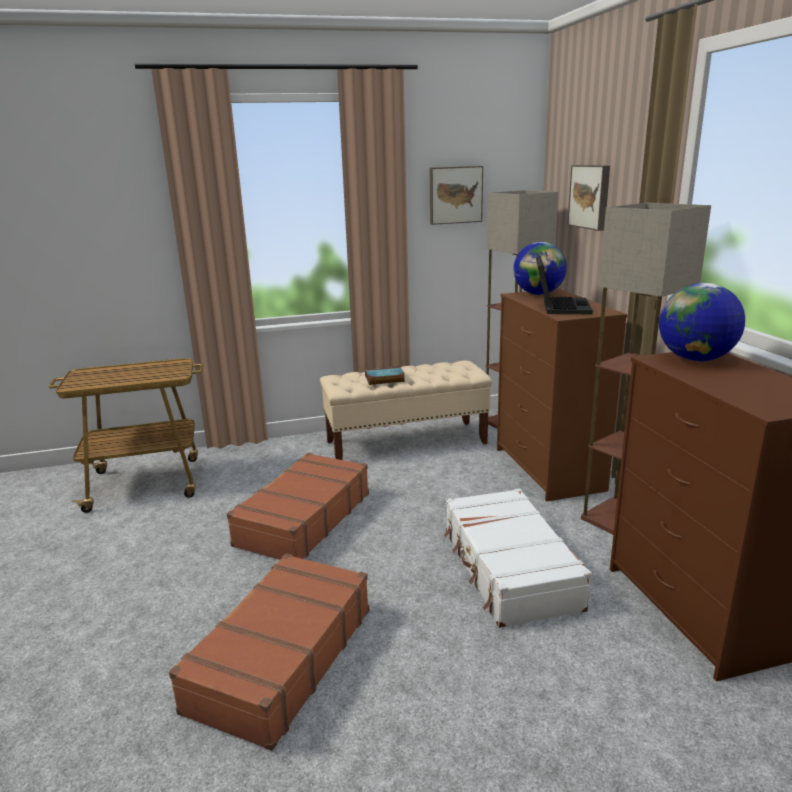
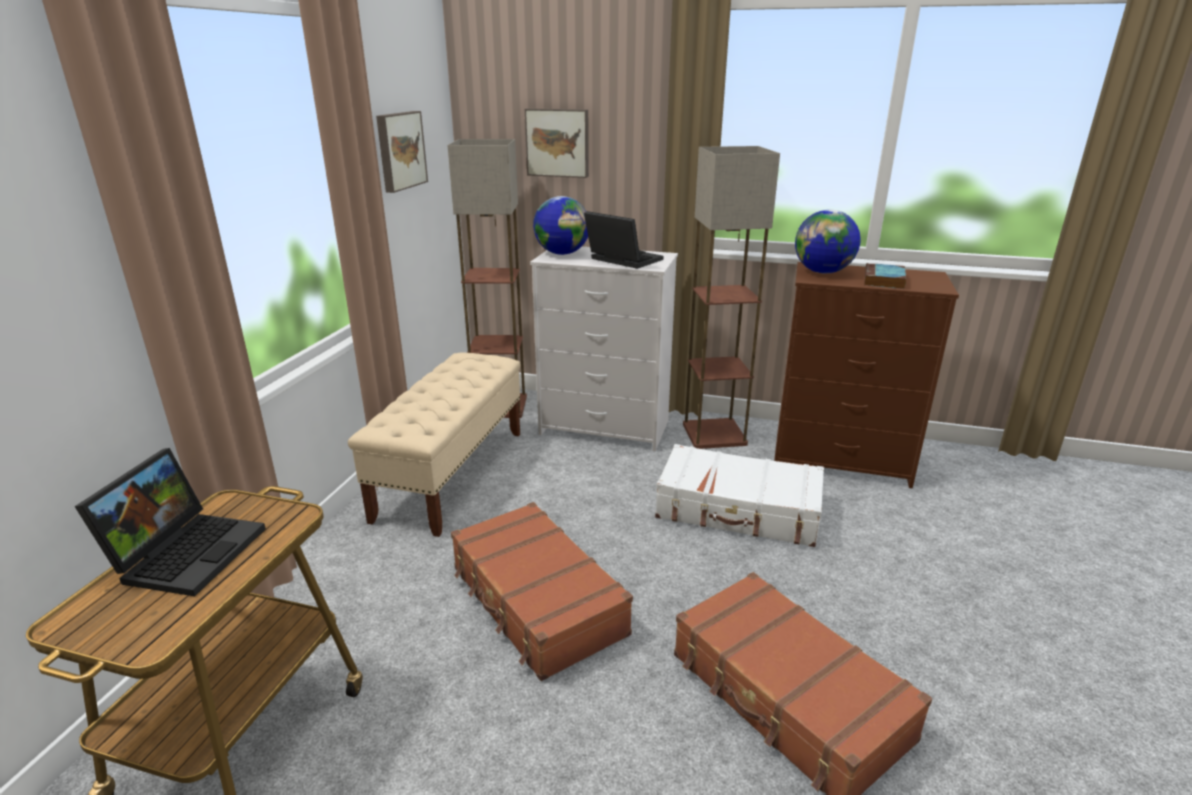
camera: 60 degrees left, 5 degrees up
(138, 370) = (188, 551): none -> laptop
(384, 379) = (441, 404): book -> book (884, 281)
(549, 469) = (606, 427): brown dresser -> white dresser

